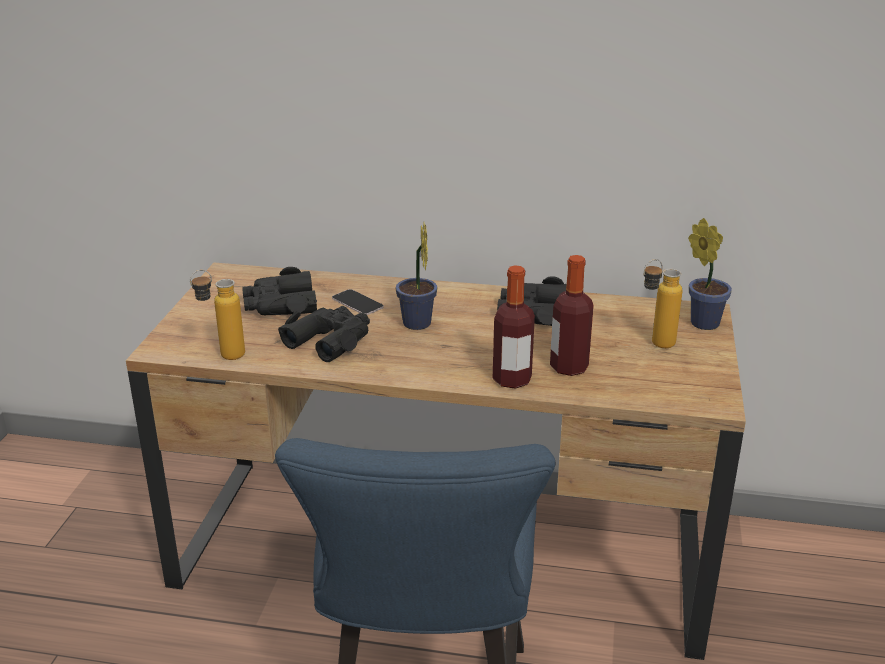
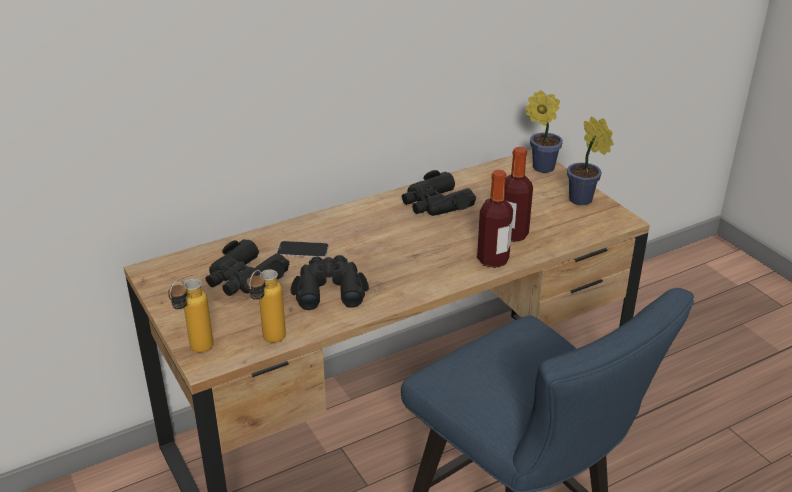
camera: 40 degrees left, 5 degrees up
(417, 325) = (373, 249): potted plant -> potted plant (583, 201)
(654, 345) = (537, 196): bottle -> bottle (195, 352)

